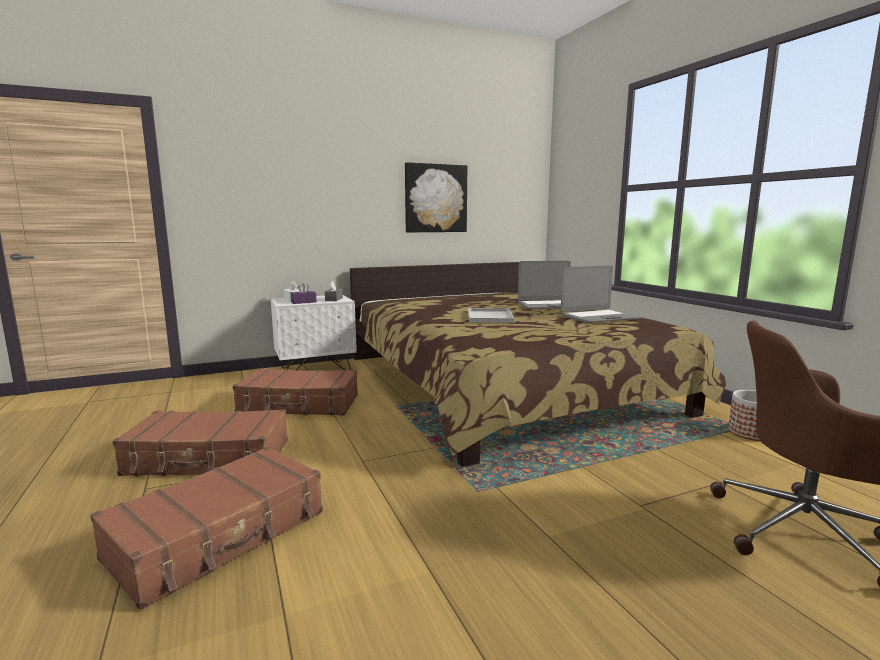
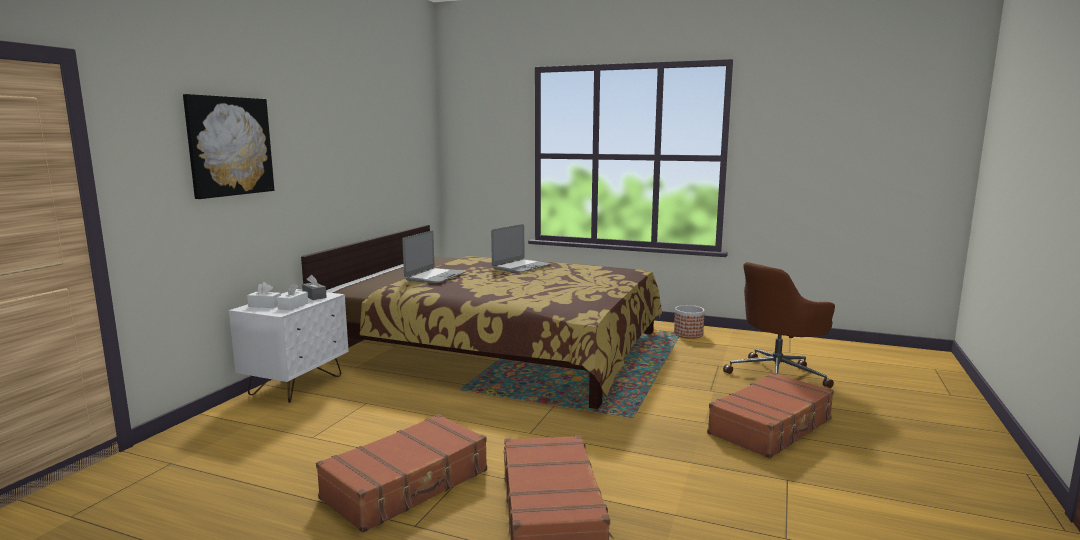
camera: 45 degrees left, 0 degrees up
(299, 404) = (370, 418): brown suitcase -> brown suitcase (771, 427)
(303, 302) = (293, 306): purple tissue box -> white tissue box
(435, 198) = (363, 166): picture -> picture (229, 146)
(489, 316) = (513, 285): white tray -> none
(599, 317) = (582, 271): laptop -> laptop (435, 276)

